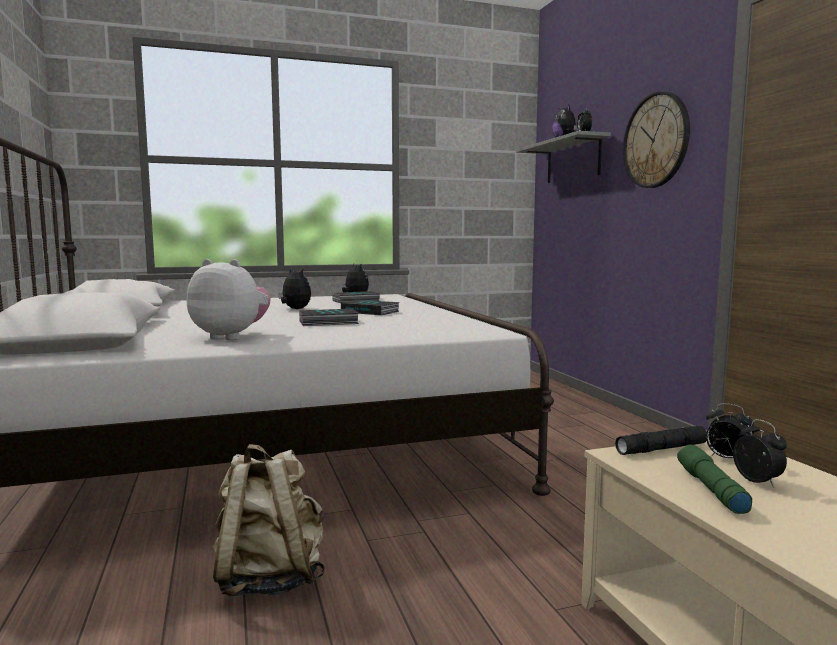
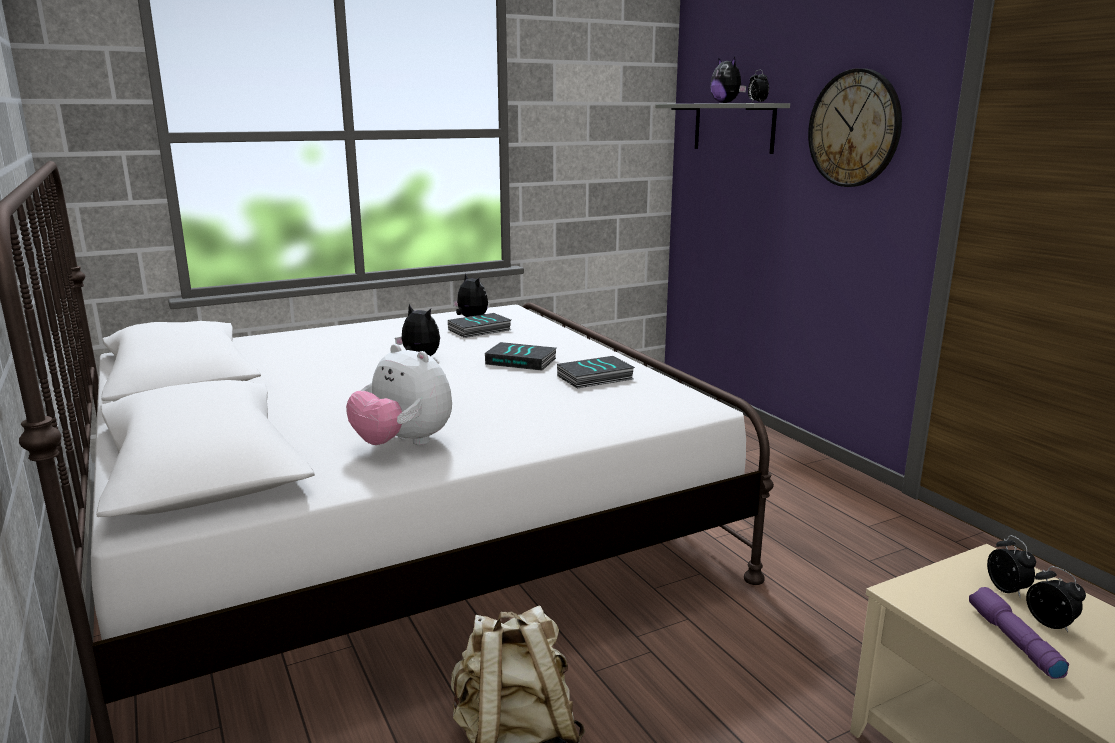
camera: 10 degrees left, 10 degrees up
(231, 337) = (403, 444): plush toy -> plush toy turned 150 degrees counterclockwise
(328, 322) = (491, 395): book -> book (595, 378)
(663, 449) = (941, 579): black flashlight -> none
(710, 489) = (1012, 641): green flashlight -> purple flashlight
(726, 459) = (1007, 590): alarm clock -> alarm clock turned 135 degrees counterclockwise

